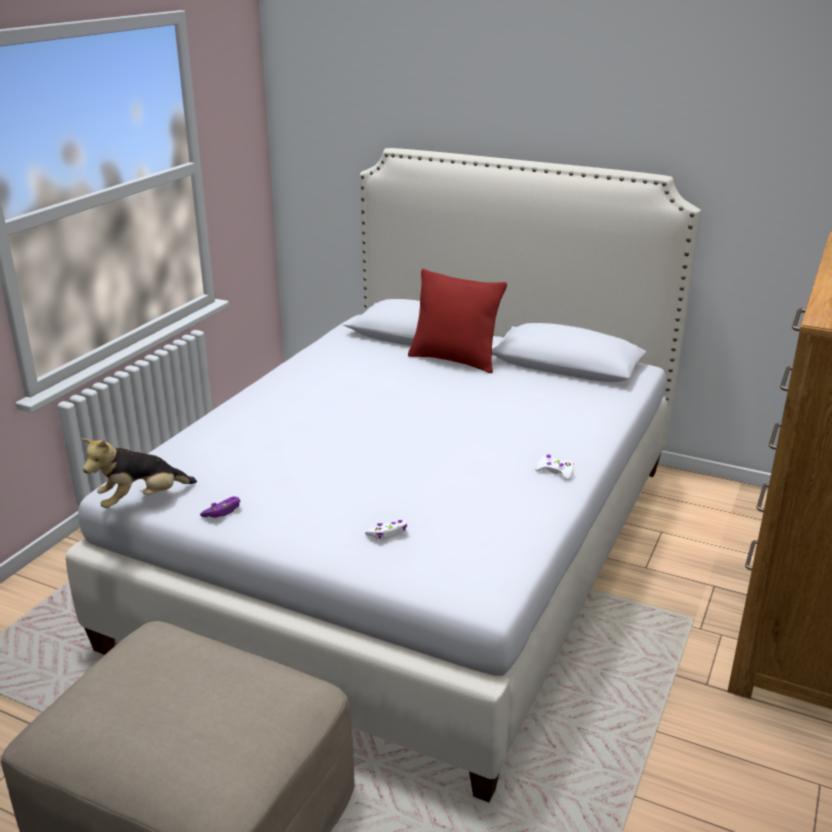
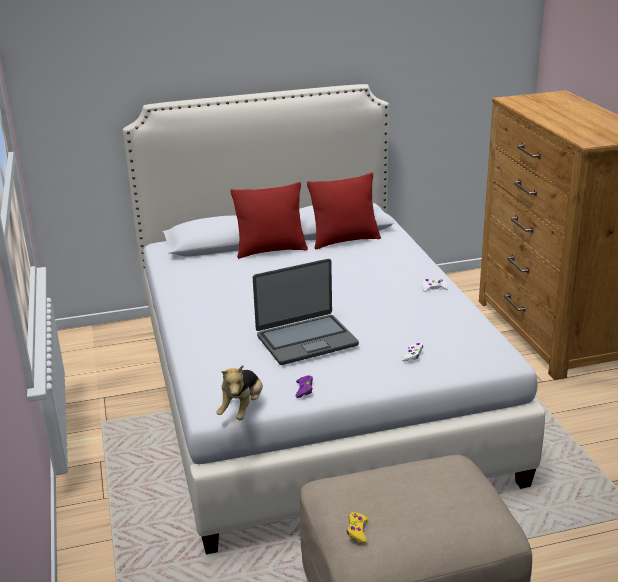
camera: 40 degrees left, 0 degrees up
(85, 694) = (357, 530): none -> yellow game controller
(312, 463) = (306, 340): none -> laptop
(550, 378) = (345, 240): none -> red pillow

